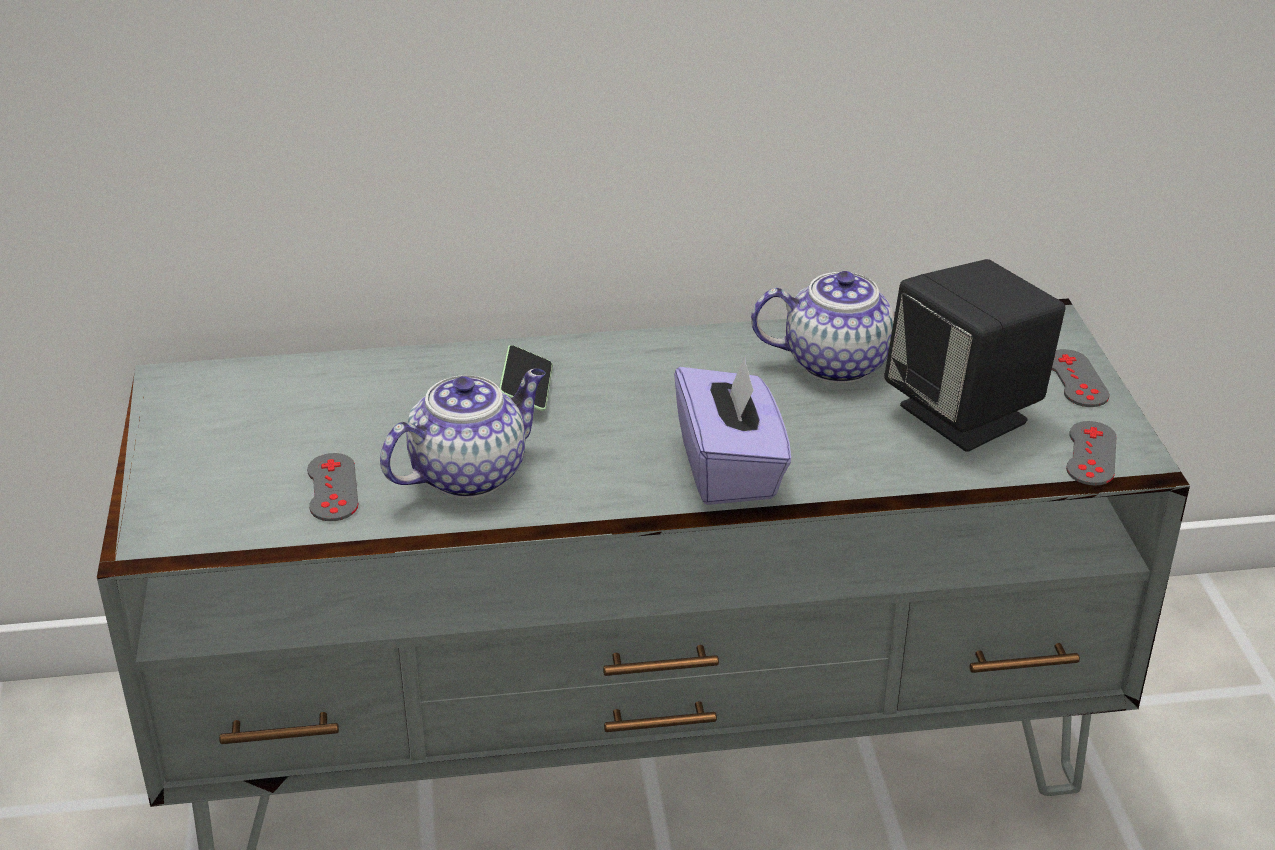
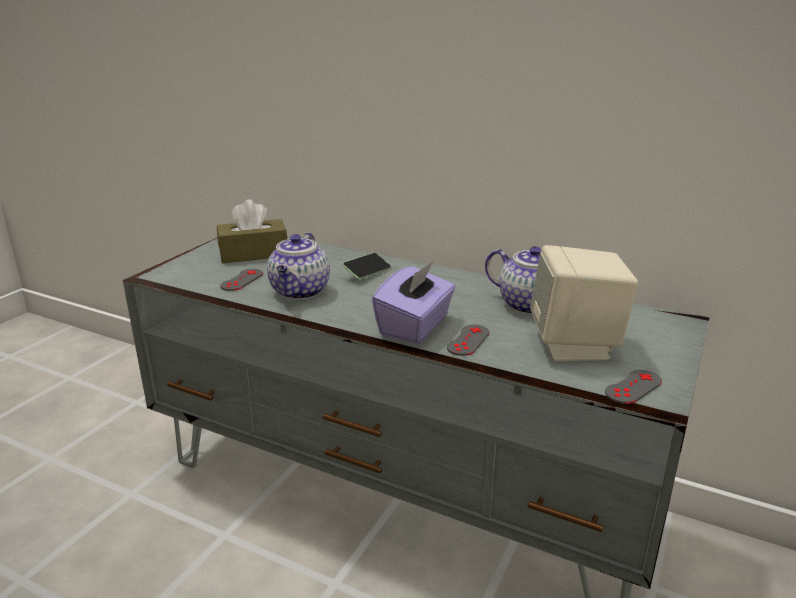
camera: 35 degrees right, 10 degrees down
(266, 421) = (253, 254): none -> brown tissue box
(470, 473) = (300, 292): teapot -> teapot turned 105 degrees clockwise
(966, 414) = (575, 345): black speaker -> beige speaker
(1076, 379) = (668, 351): grey game controller -> grey game controller (468, 340)

